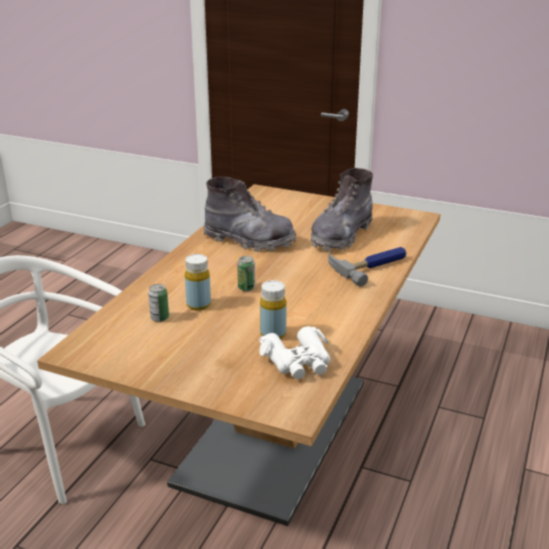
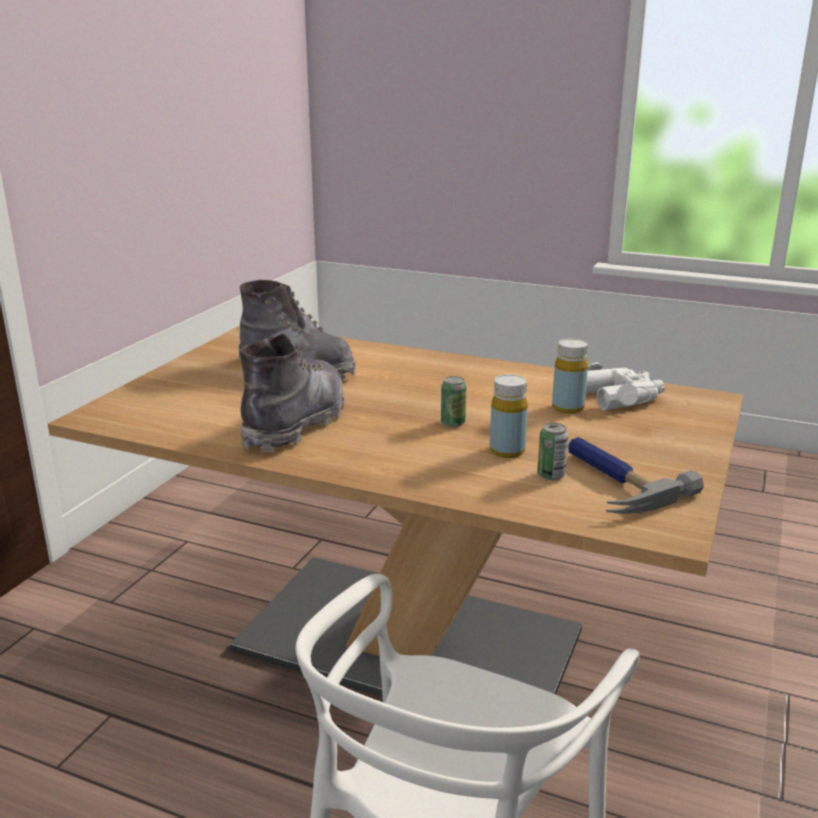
camera: 90 degrees left, 5 degrees down
(370, 265) = (388, 359): hammer -> hammer (612, 481)

